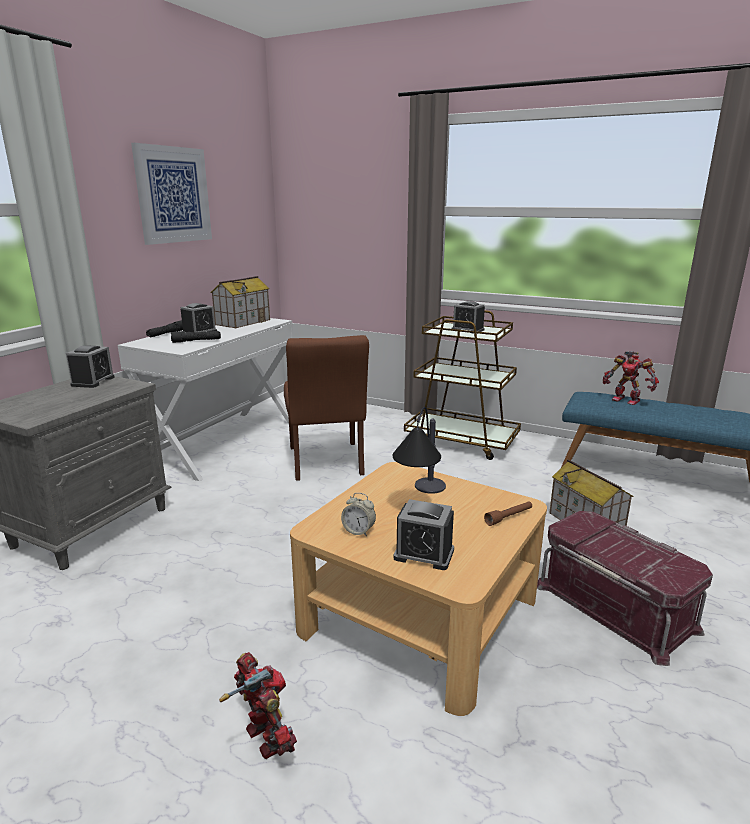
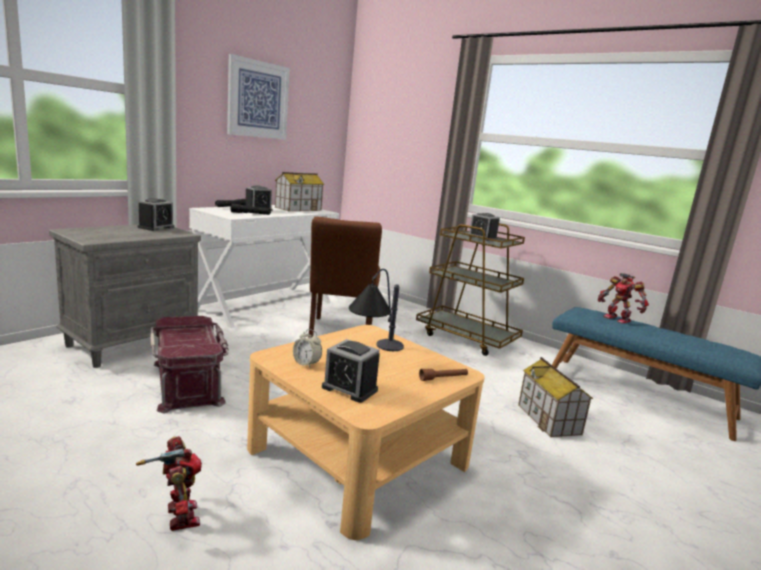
camera: 10 degrees right, 5 degrees down
(616, 606) = (543, 488): red storage box -> red storage box (189, 382)

